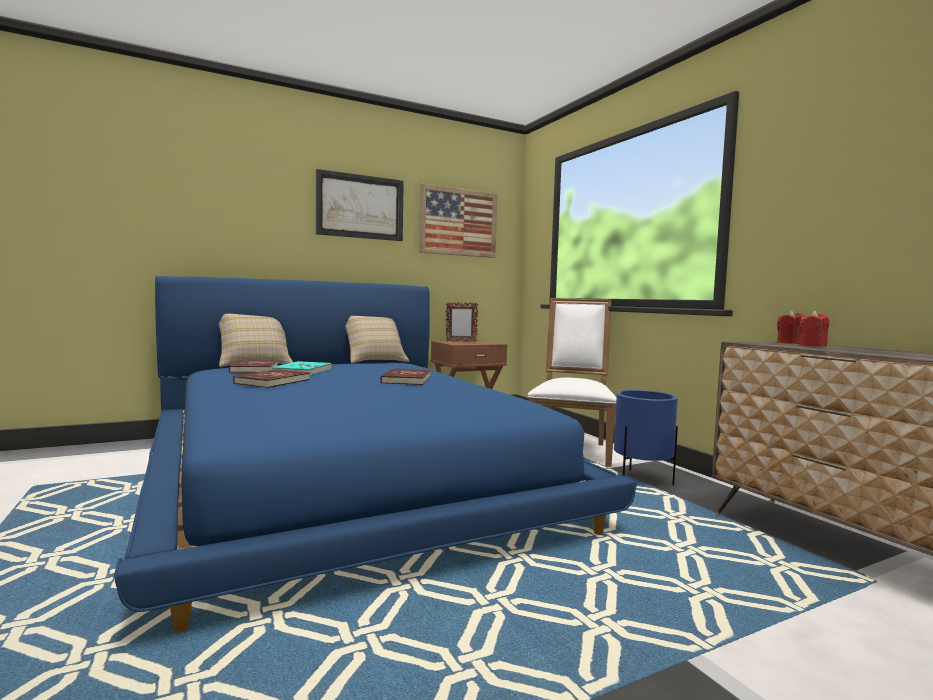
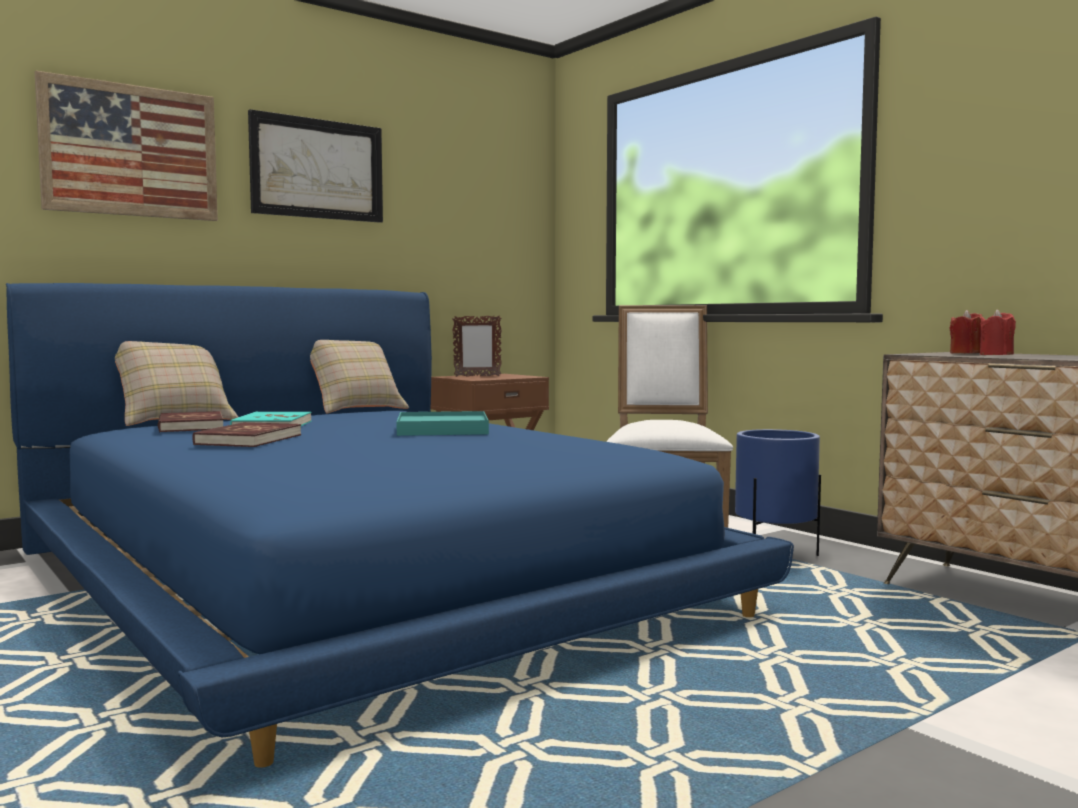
camera: 10 degrees left, 0 degrees up
(406, 380) = (443, 429): red book -> turquoise tray
(458, 222) = (463, 192): picture -> picture (130, 151)

